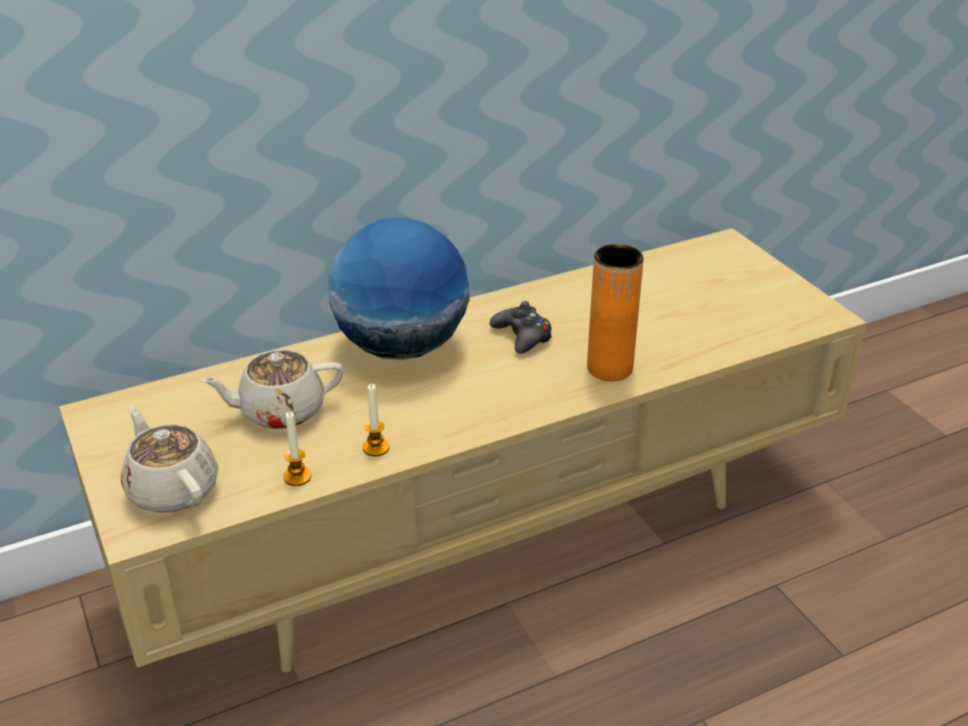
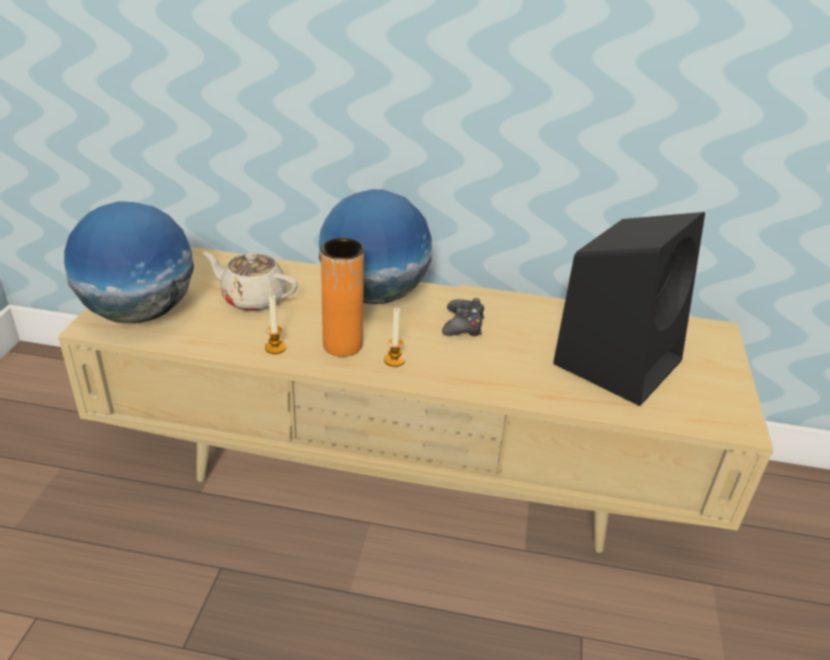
camera: 35 degrees right, 0 degrees up
(172, 489) = (140, 312): beige teapot -> globe
(297, 477) = (210, 341): candle -> candle (394, 360)
(609, 368) = (498, 376): orange vase -> orange vase (342, 345)
(685, 305) = (618, 360): none -> black speaker

